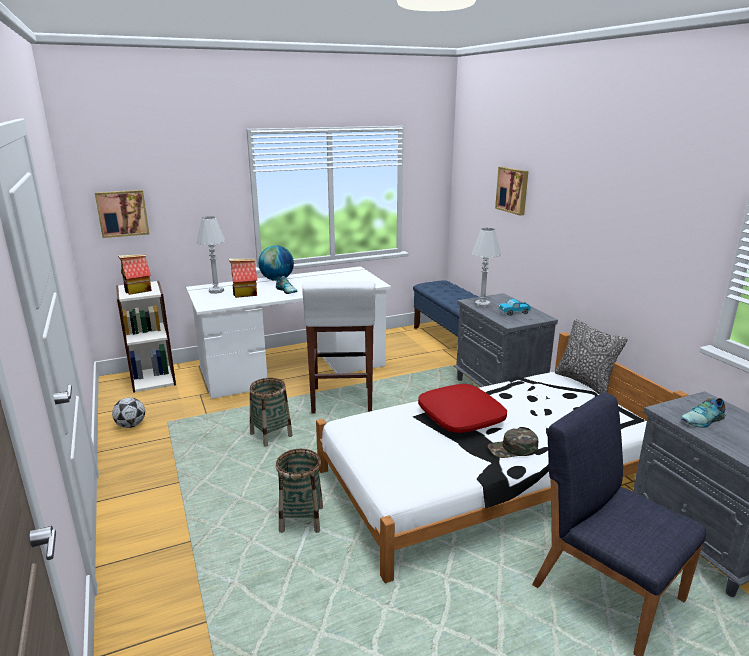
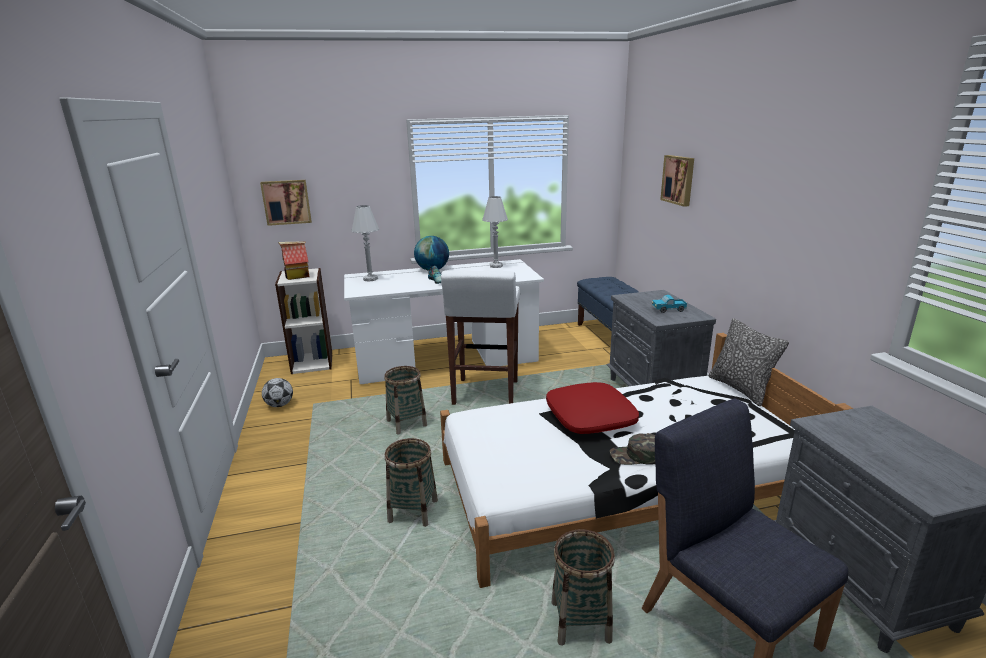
camera: 10 degrees right, 0 degrees up
(245, 294) = (396, 282): toy house -> none
(482, 305) = (636, 301): white table lamp -> white table lamp (496, 266)
(482, 603) = (580, 622): none -> basket
(704, 420) = (862, 439): shoe -> none

